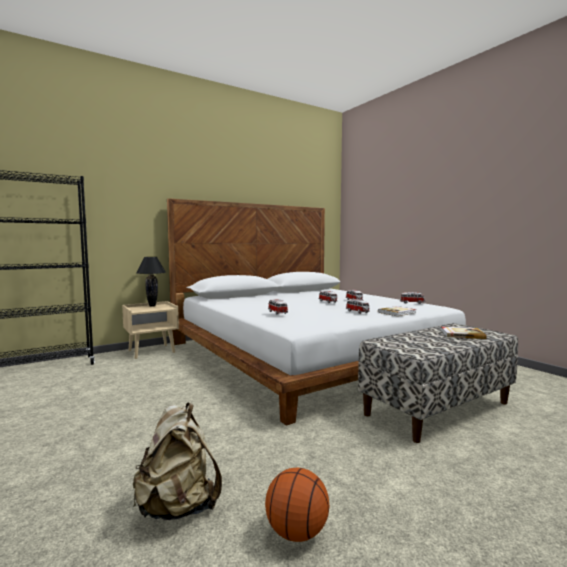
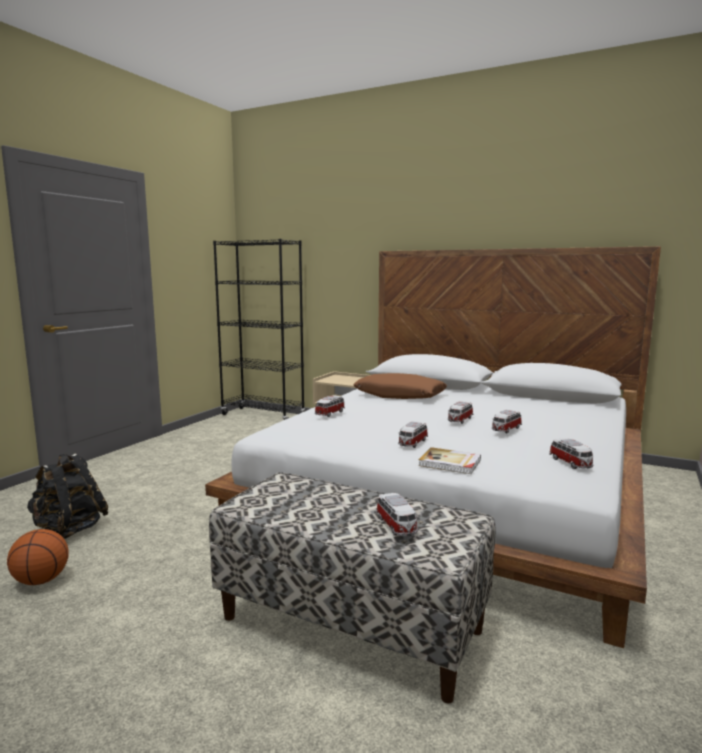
camera: 60 degrees right, 5 degrees up
(152, 306) = (355, 378): black table lamp -> none
(178, 507) = (69, 529): beige backpack -> black backpack
(252, 301) = (400, 396): none -> brown pillow
(462, 334) = (396, 526): book -> toy car

